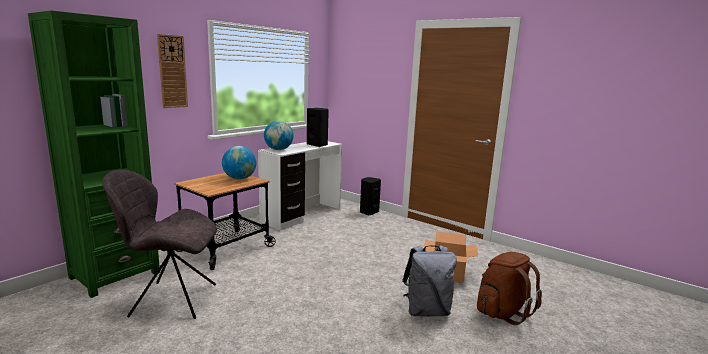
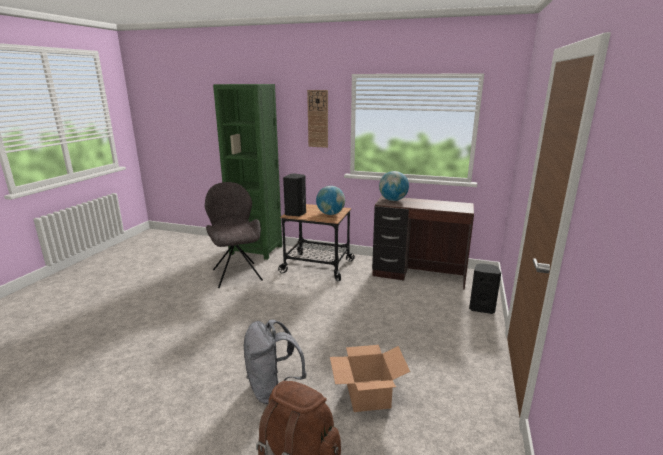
camera: 70 degrees right, 5 degrees up
(302, 215) = (418, 276): white desk -> brown desk
(317, 145) = (442, 207): black speaker -> black speaker (296, 213)

